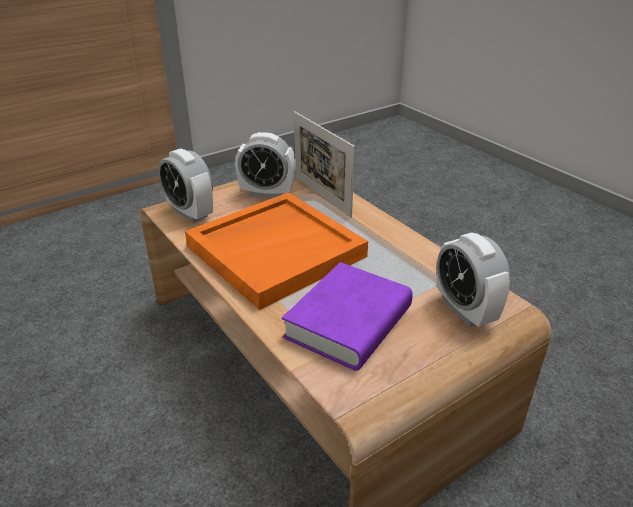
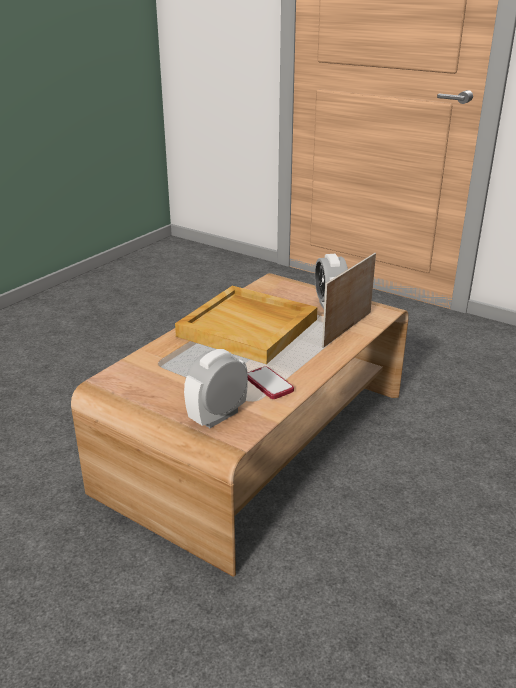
camera: 70 degrees right, 5 degrees down
(190, 213) = (275, 288): alarm clock -> none
(276, 250) = (249, 327): orange tray -> beige tray
(348, 322) = (177, 369): purple book -> none
(410, 263) = (269, 384): none -> phone

